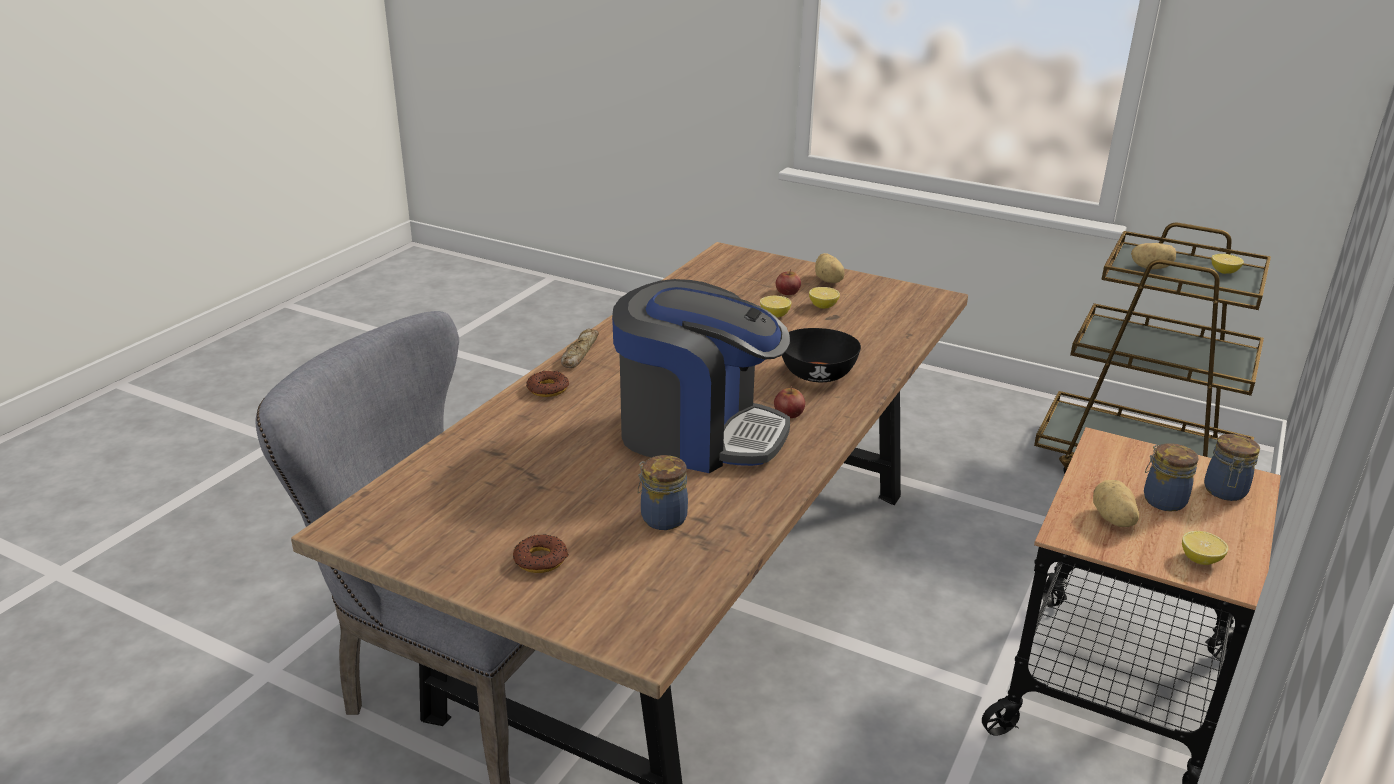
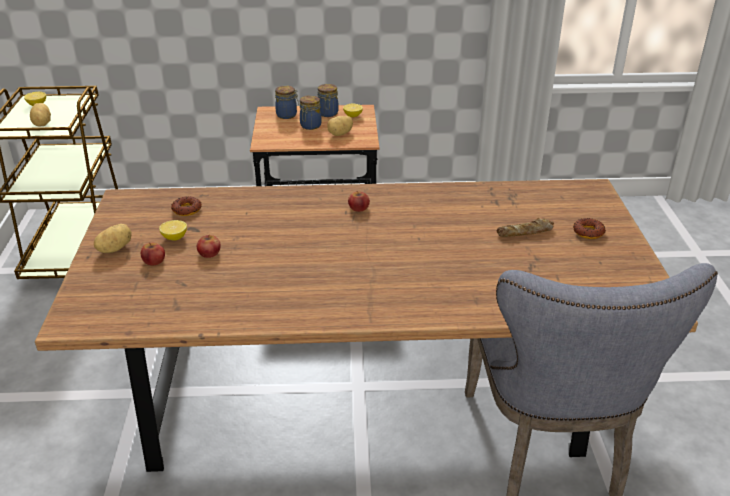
camera: 120 degrees left, 5 degrees up
(548, 389) = (430, 308): donut -> donut (186, 210)
(579, 353) = (361, 318): bread -> bread (525, 232)
(662, 518) = (510, 212): jar -> jar (328, 114)
(698, 433) = (417, 229): coffee machine -> none
(774, 315) = (209, 253): lemon -> apple
(816, 375) = (297, 212): black bowl -> none

